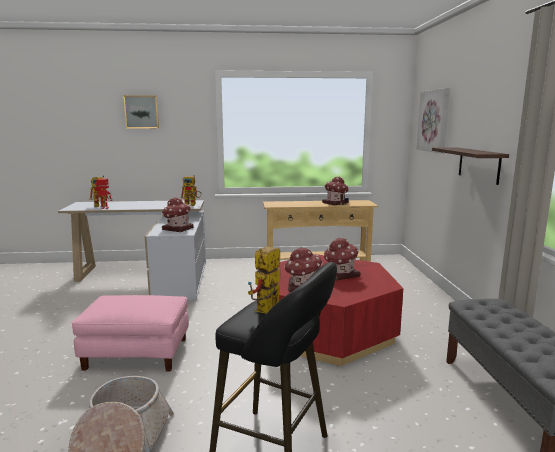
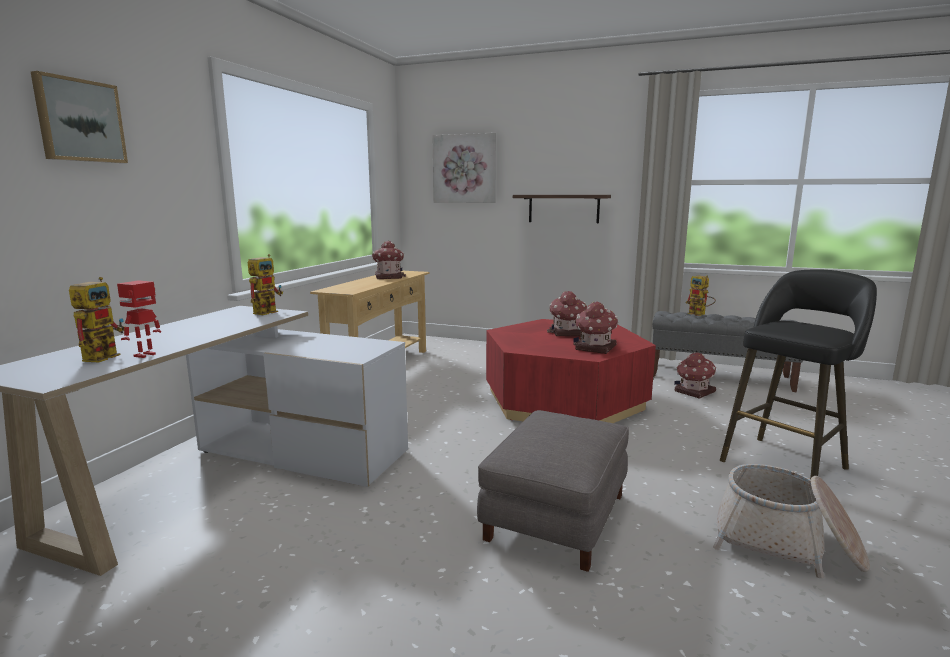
camera: 65 degrees left, 0 degrees up
(137, 353) = (555, 516): pink ottoman -> grey ottoman
(177, 228) = (346, 345): toy house -> toy house (694, 392)
(266, 311) = (796, 327): toy robot -> toy robot (700, 314)

